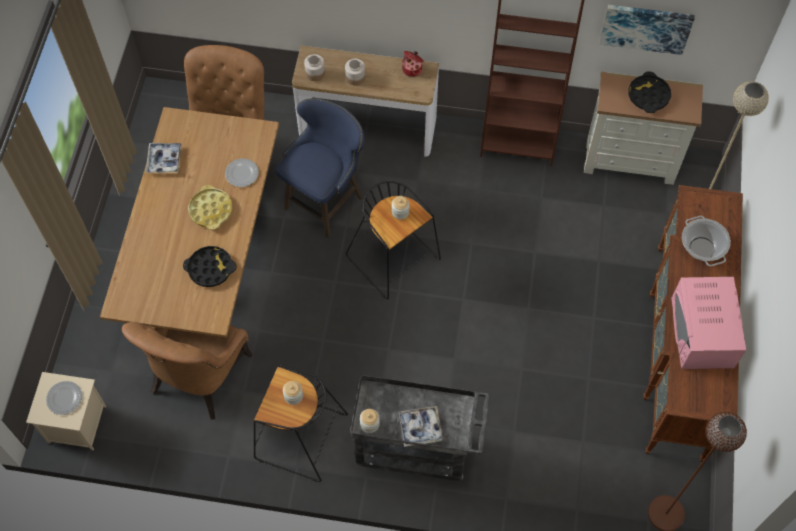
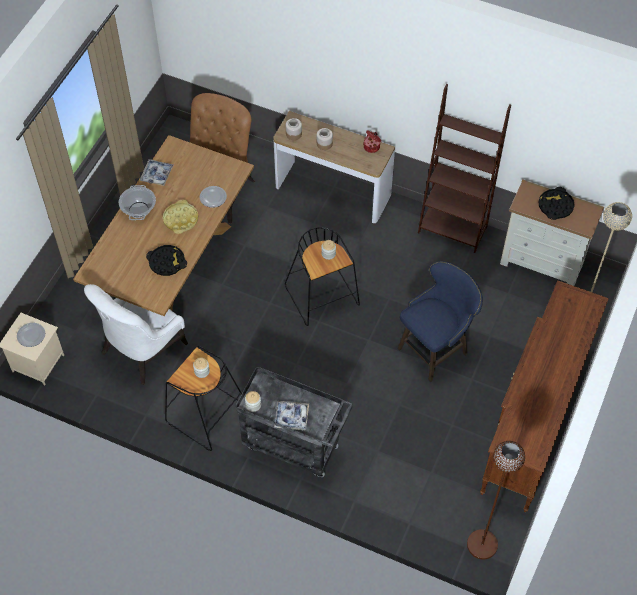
camera: 15 degrees right, 5 degrees down
(200, 374) = (142, 349): brown chair -> white chair
(326, 200) = (282, 239): blue stool -> blue stool (435, 349)
(646, 27) = (558, 148): picture -> none
(701, 248) = (559, 332): cooking pot -> cooking pot (138, 209)
(702, 332) = (538, 396): pink microwave -> none

